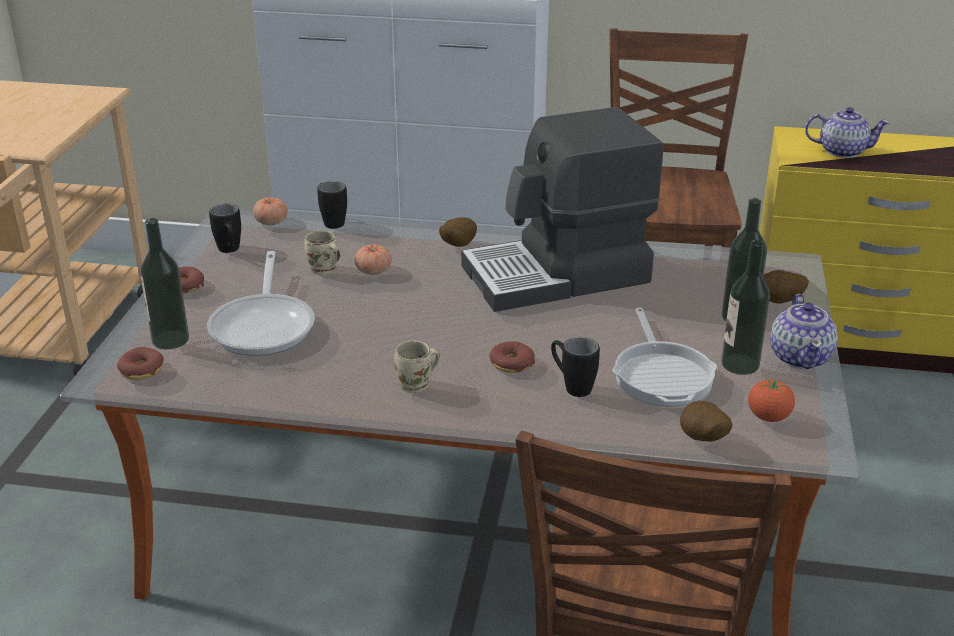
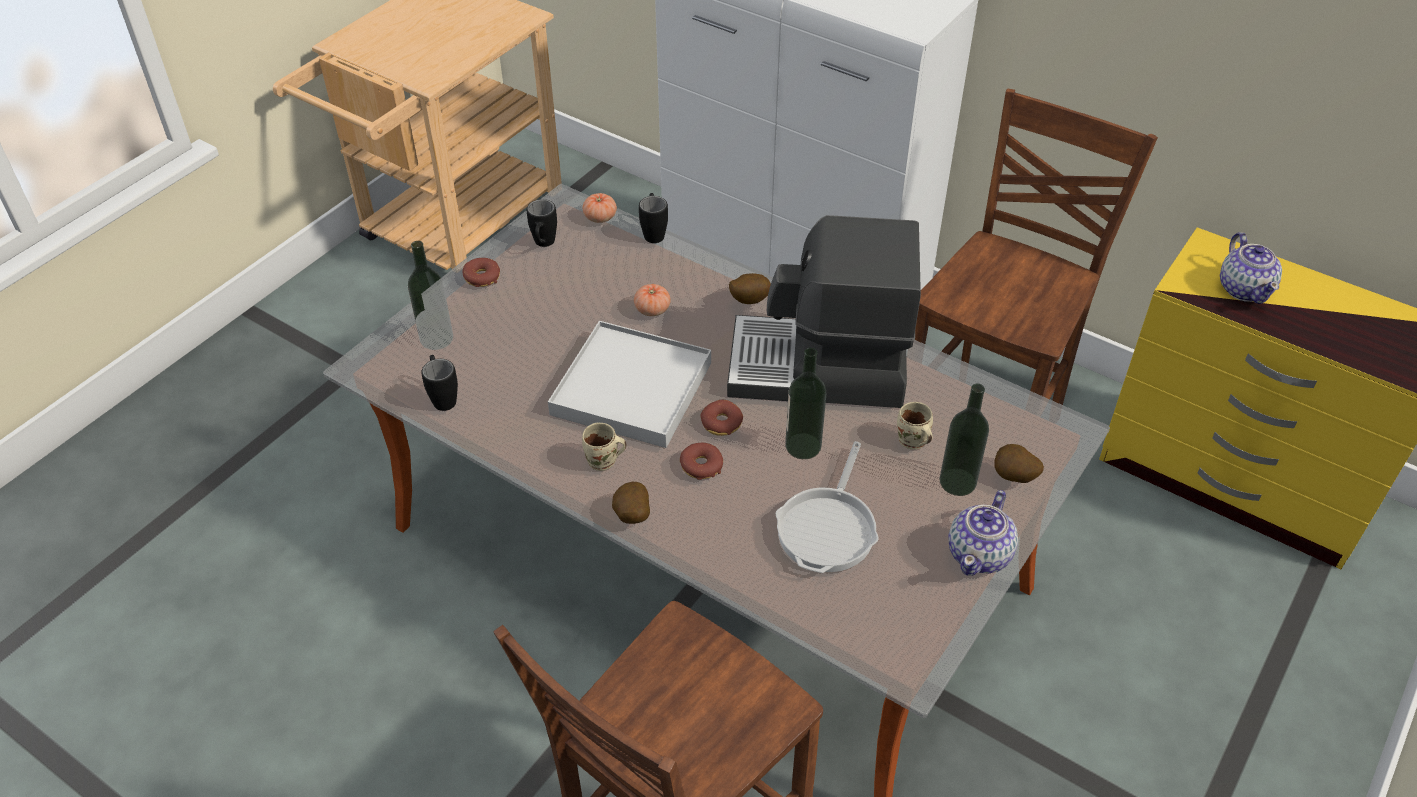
camera: 25 degrees right, 15 degrees up
(142, 370) = (396, 366): donut -> donut (721, 423)
(264, 326) = (520, 347): frying pan -> none
(323, 270) = (609, 294): beige mug -> beige mug (912, 442)
(400, 328) = (632, 389): none -> white tray
(571, 386) = (736, 511): black mug -> black mug (442, 397)
(702, 440) = (809, 618): potato -> potato (631, 516)
(740, 364) = (912, 542): bottle -> bottle (803, 446)
(768, 417) = (891, 615): tomato -> none
(841, 151) = (1244, 289): teapot -> teapot turned 45 degrees clockwise

